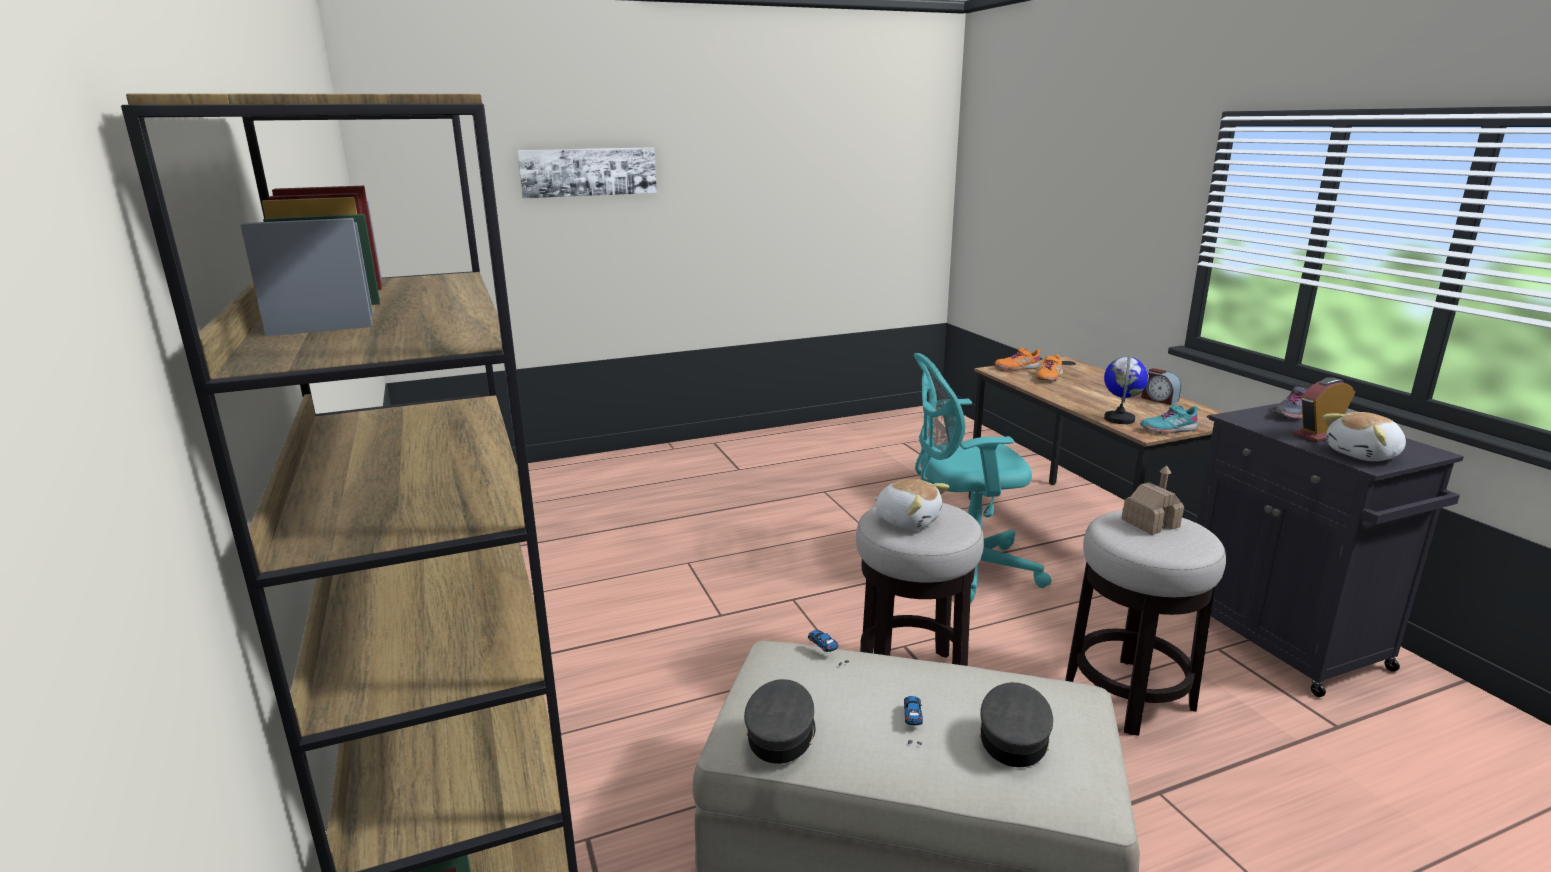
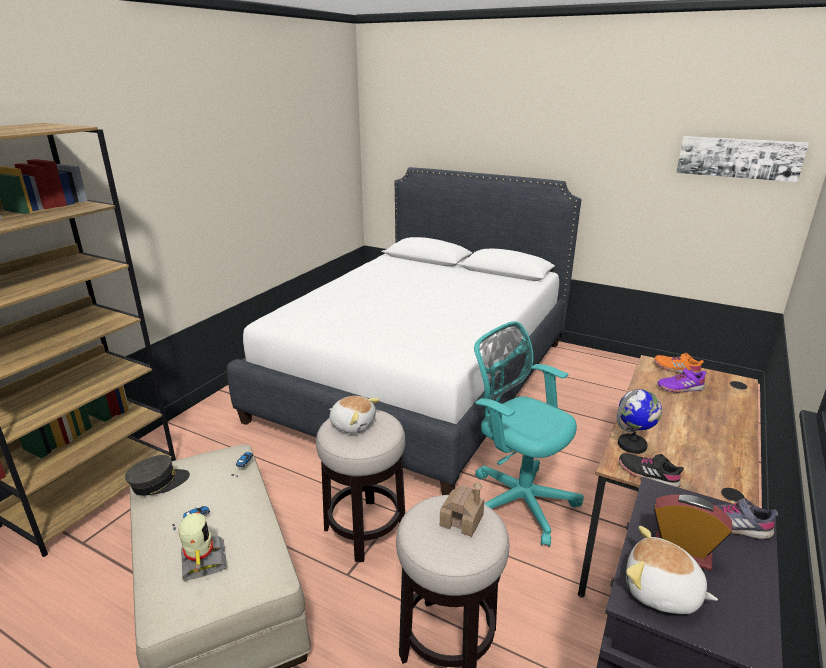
camera: 50 degrees right, 5 degrees up
(588, 172) = (481, 138): picture -> picture (738, 158)
(669, 527) = (419, 378): none -> white bed
(908, 520) = (353, 424): plush toy -> plush toy turned 60 degrees counterclockwise
(1013, 737) = (202, 561): grey cap -> toy robot
(1049, 377) = (680, 388): orange shoe -> purple shoe
(1158, 399) = (724, 451): alarm clock -> none
(1168, 429) = (648, 474): turquoise shoe -> black shoe

